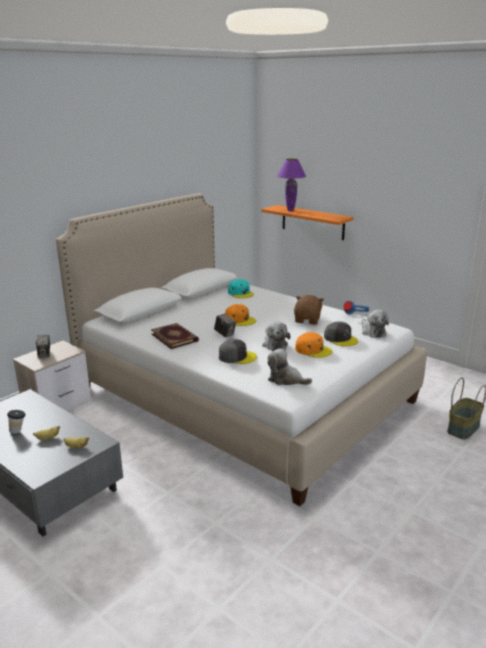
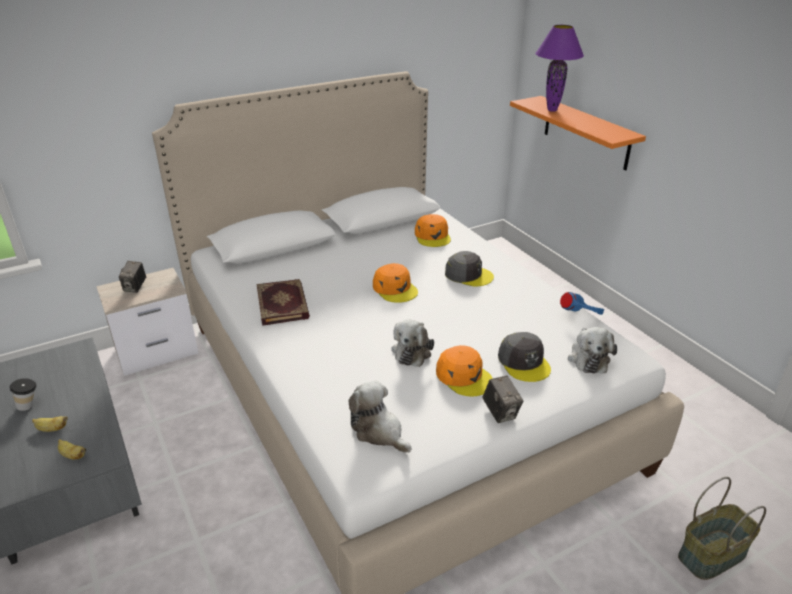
camera: 20 degrees right, 10 degrees up
(225, 334) = (355, 313): camera -> camera (500, 412)
(237, 357) = (338, 364): grey cap -> grey cap (468, 275)
(240, 293) = (432, 236): turquoise cap -> orange cap
(308, 320) = (497, 310): brown plush toy -> none

